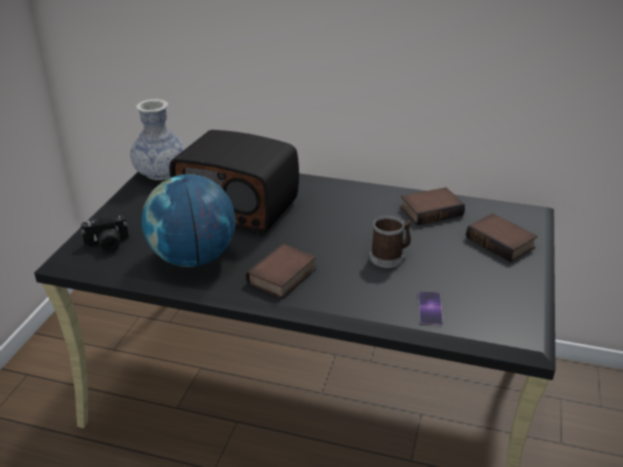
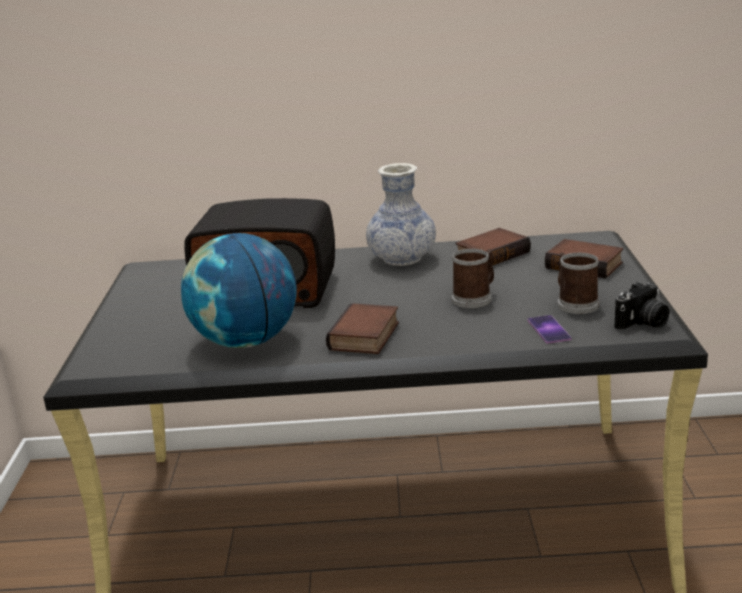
camera: 15 degrees left, 10 degrees down
(107, 245) = (127, 351): camera -> camera (643, 323)
(161, 173) = (147, 278): vase -> vase (402, 259)
(468, 284) = (575, 303): none -> mug

